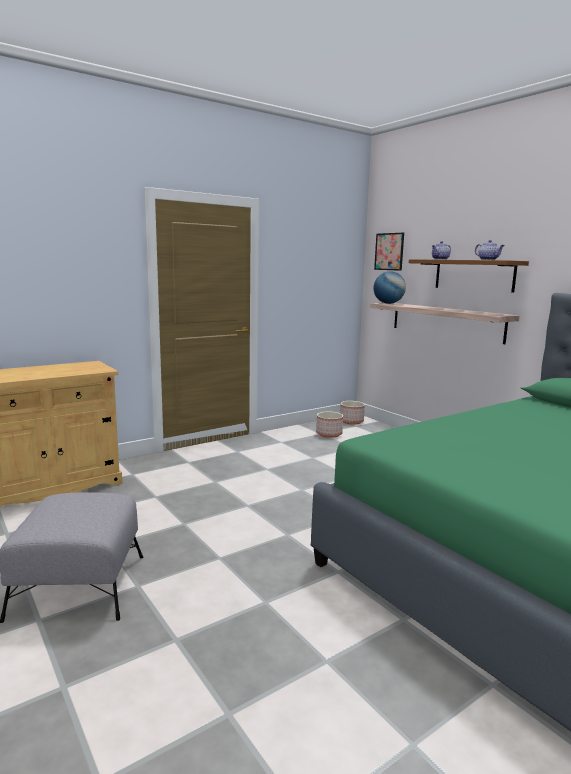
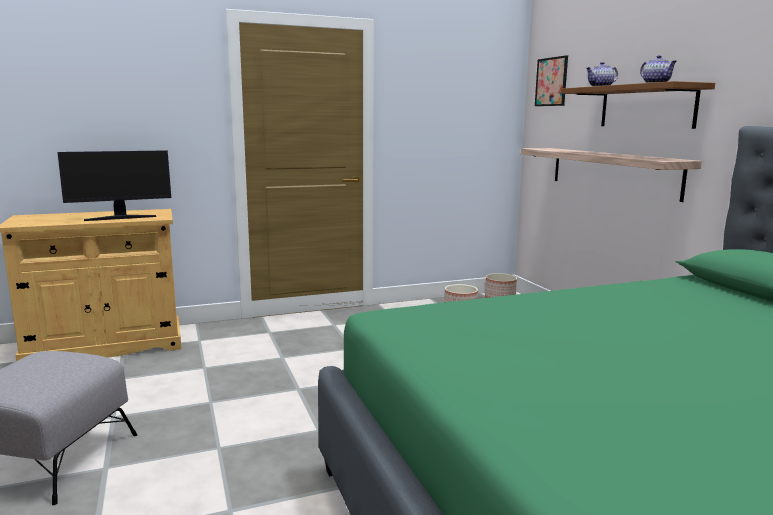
camera: 15 degrees right, 0 degrees up
(69, 371) = (120, 218): none -> monitor
(388, 303) = (543, 148): globe -> none

